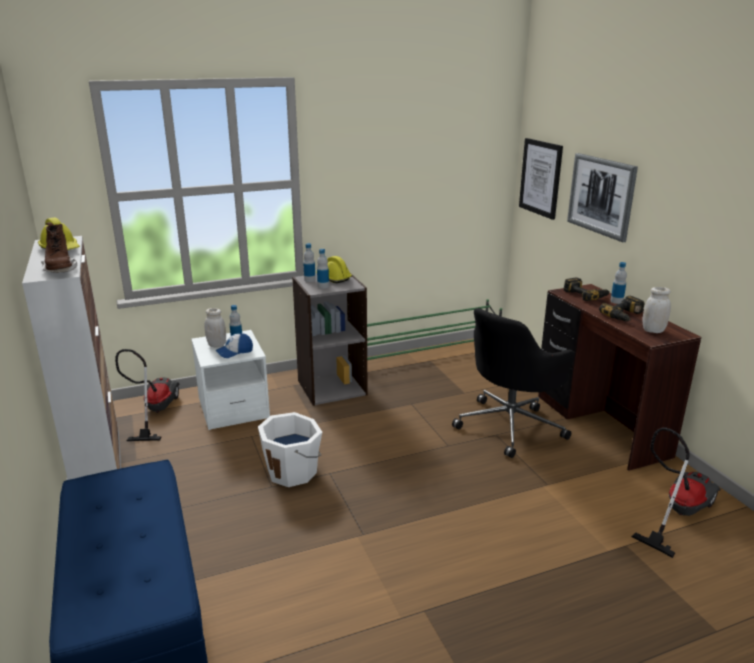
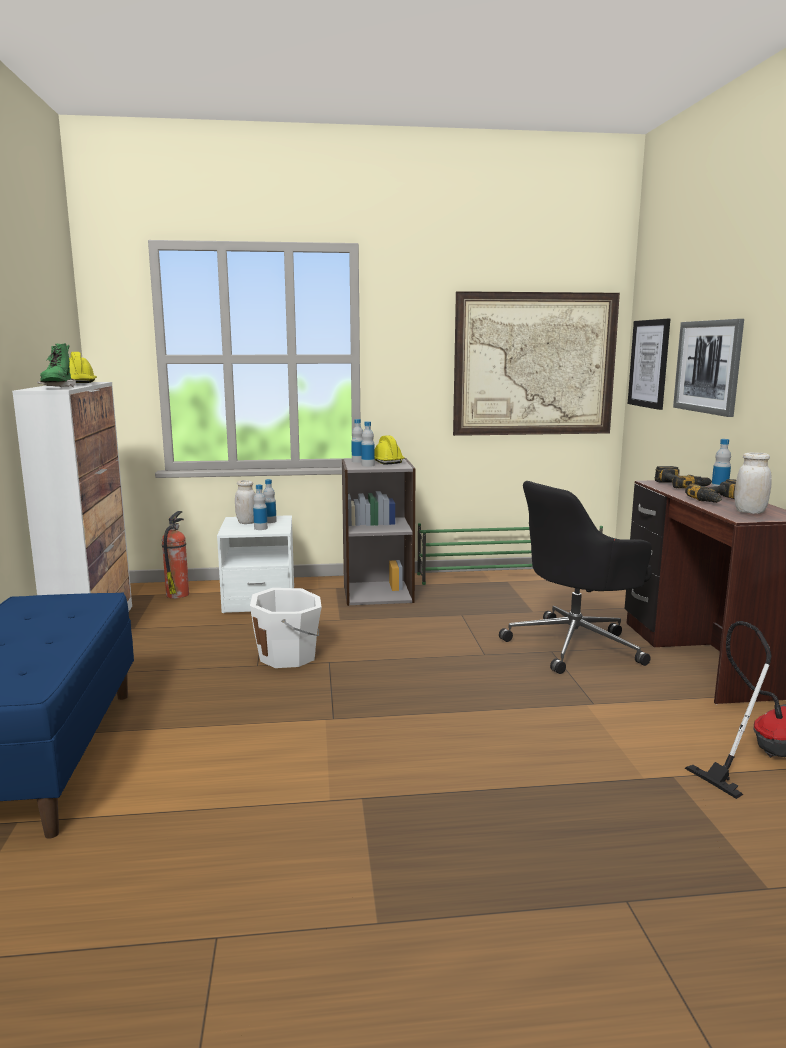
camera: 15 degrees right, 10 degrees down
(60, 270) = (58, 388): brown boot -> green boot
(154, 411) = (178, 594): vacuum cleaner -> fire extinguisher
(234, 352) = (260, 528): cap -> bottle
(445, 177) = (534, 364): none -> picture

